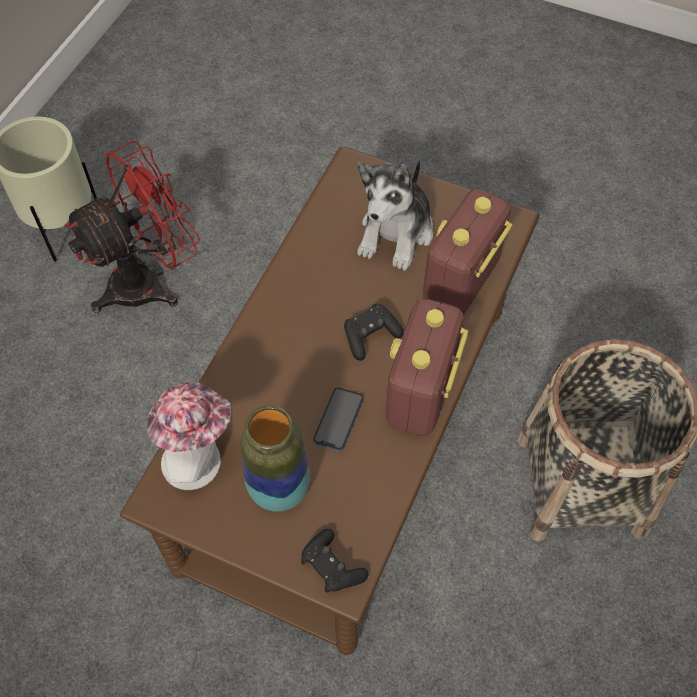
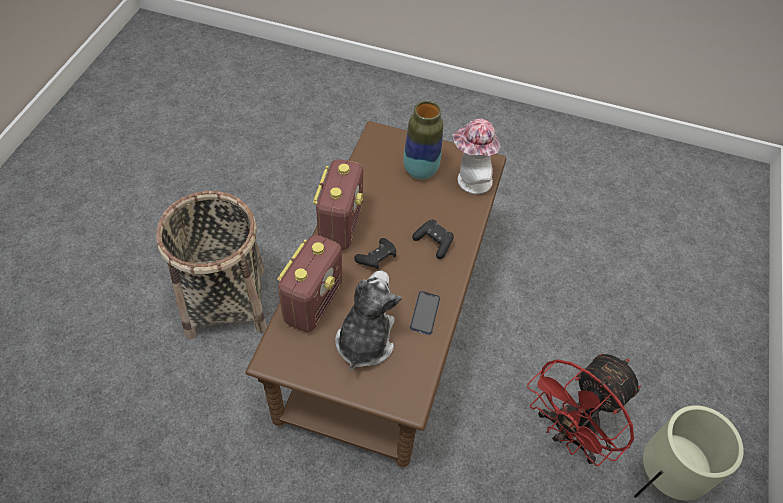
camera: 170 degrees right, 5 degrees down
(332, 567) = (384, 139): black game controller -> black game controller (434, 242)
(338, 419) = (391, 207): phone -> phone (425, 313)

